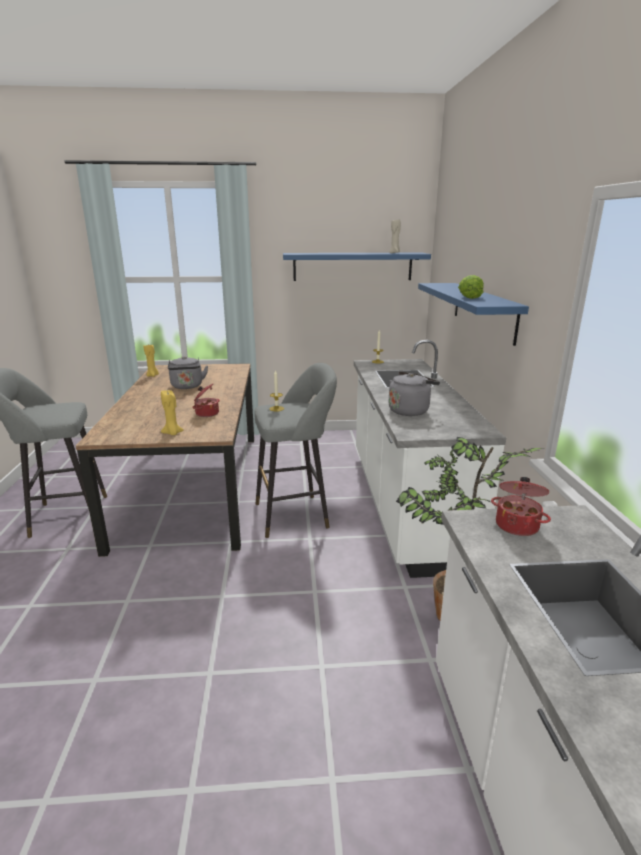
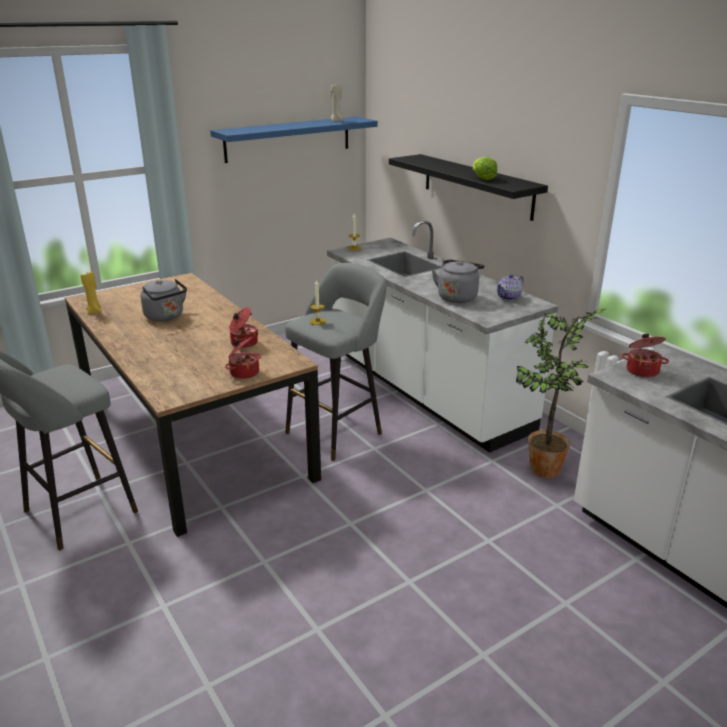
camera: 30 degrees left, 5 degrees up
(172, 433) = (244, 372): yellow candle -> cooking pot
(462, 420) = (509, 297): none -> teapot
(483, 310) = (476, 186): blue shelf -> black shelf

